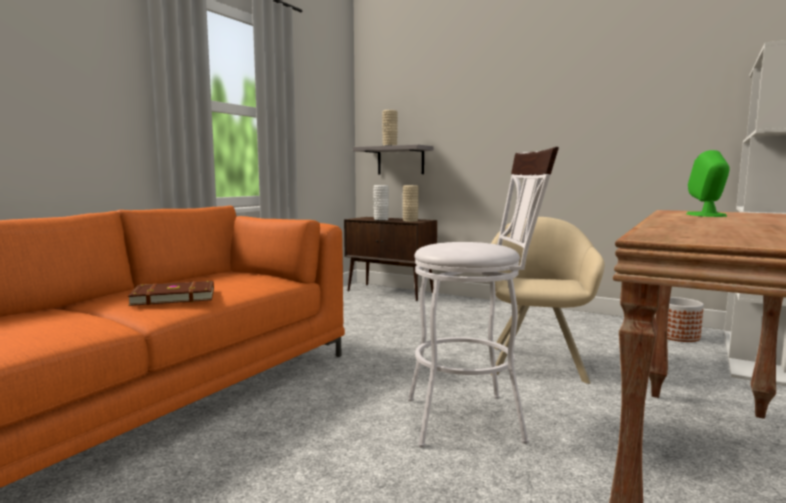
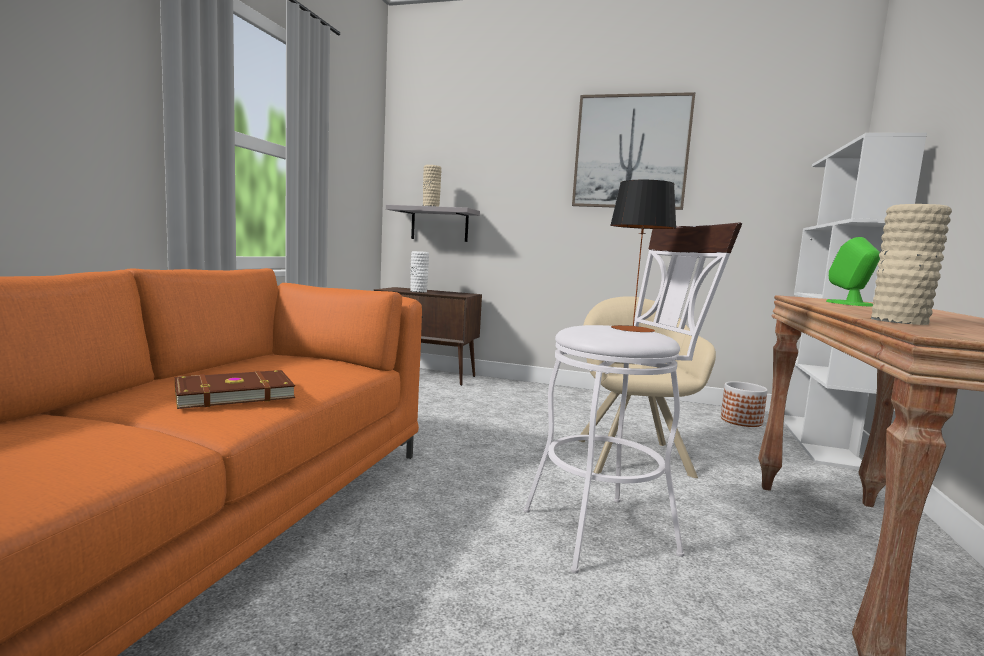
camera: 15 degrees left, 0 degrees up
(410, 221) = (454, 294): beige vase -> beige vase (899, 321)
(481, 244) = (632, 329): none -> table lamp
(565, 81) = (631, 152): none -> picture

